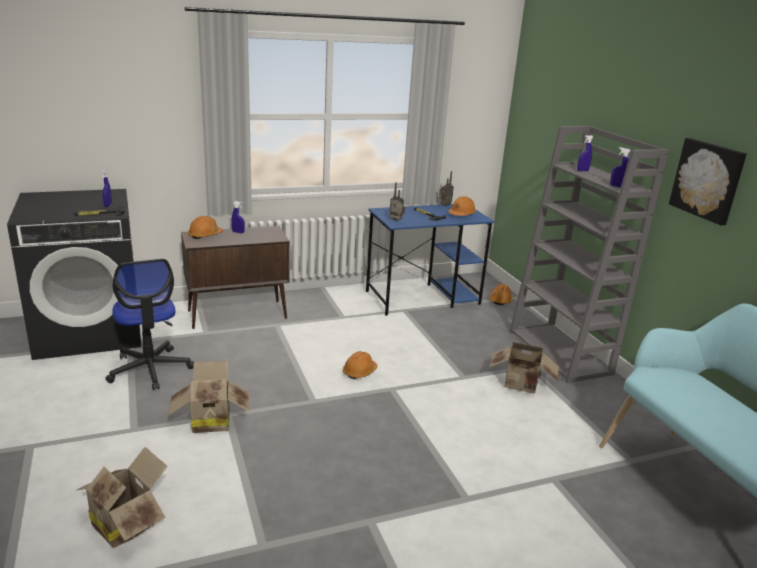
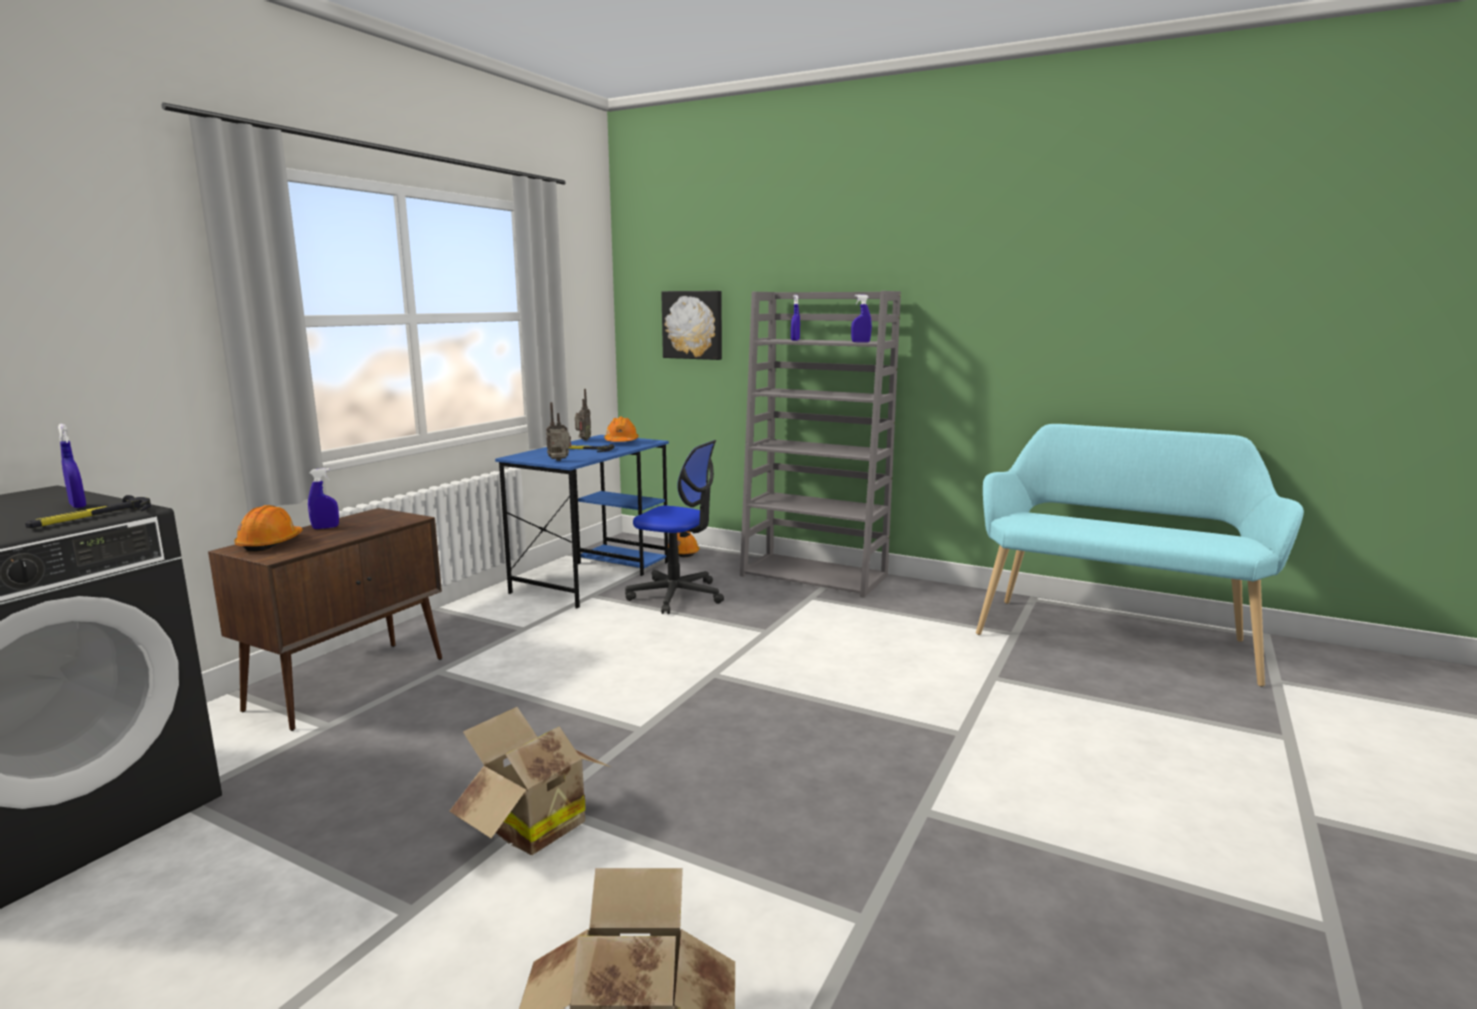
camera: 40 degrees left, 10 degrees down
(150, 369) = (297, 816): office chair -> office chair (676, 596)
(359, 372) = (646, 674): orange hard hat -> none
(521, 386) = (832, 615): cardboard box -> none
(708, 180) = (958, 312): picture -> picture (693, 325)

